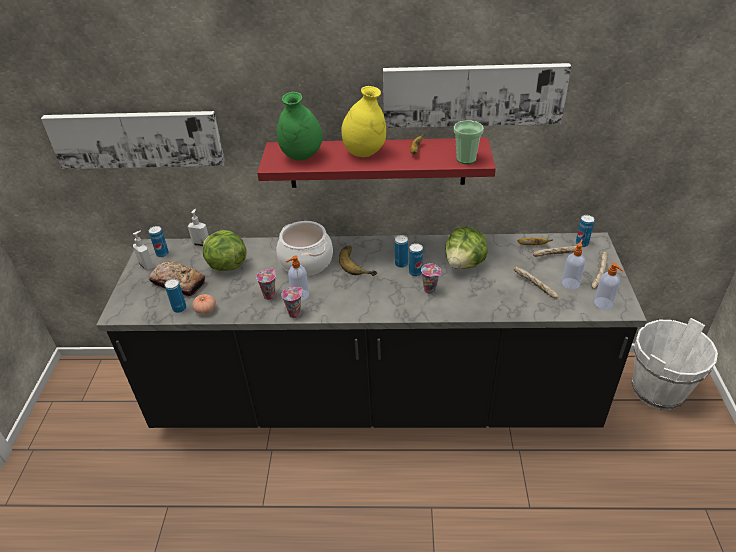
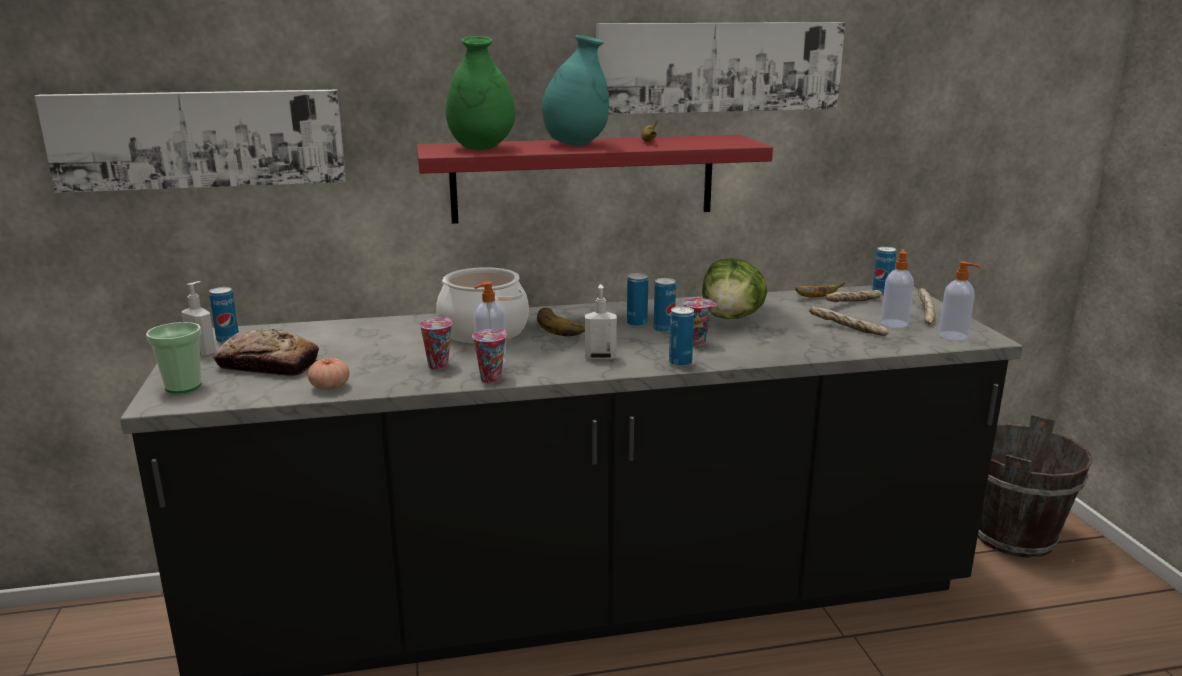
camera: 15 degrees left, 20 degrees down
(179, 308) = (280, 389): can -> can (680, 363)
(202, 244) = (296, 327): soap dispenser -> soap dispenser (600, 357)
(226, 265) = (348, 343): lettuce -> none
(364, 153) = (575, 144): yellow vase -> turquoise vase
(466, 159) = (726, 143): cup -> cup (183, 386)
(658, 390) = (1013, 536): white bucket -> brown bucket

